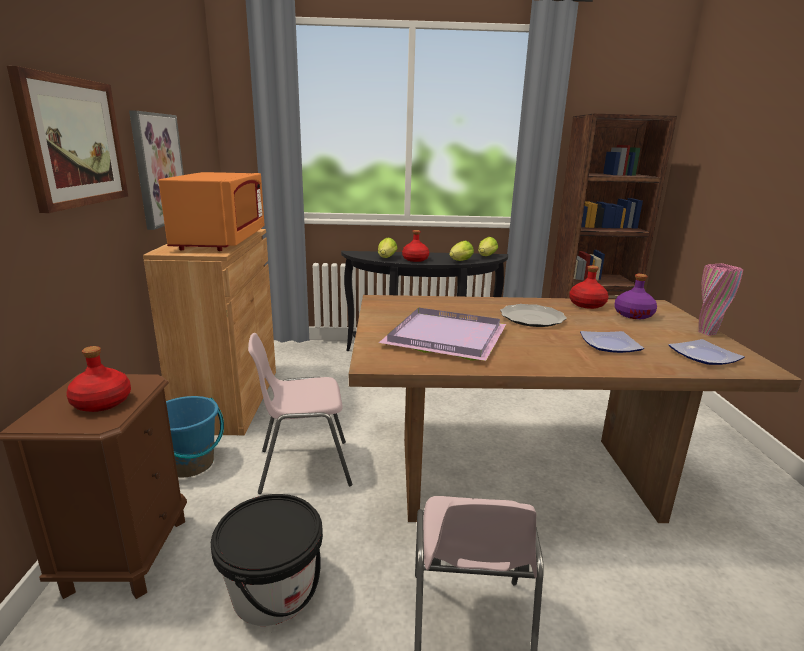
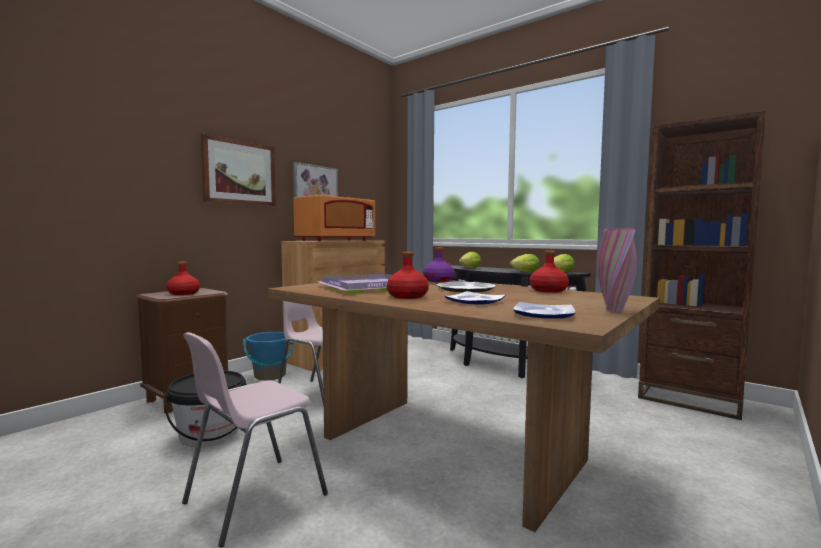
camera: 40 degrees right, 15 degrees down
(415, 259) = (489, 269): red bottle -> red bottle (407, 296)
(633, 315) = (573, 297): purple bottle -> purple bottle (439, 281)

